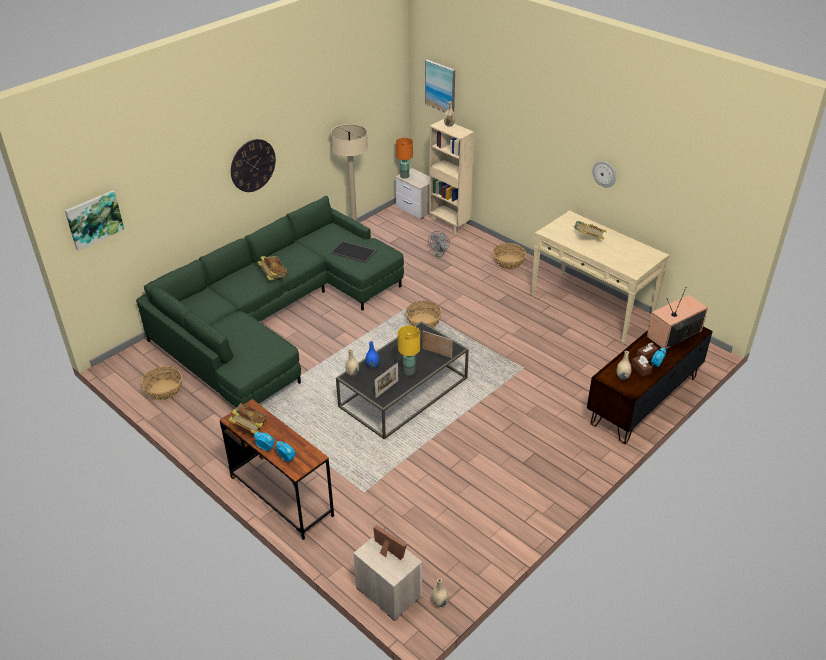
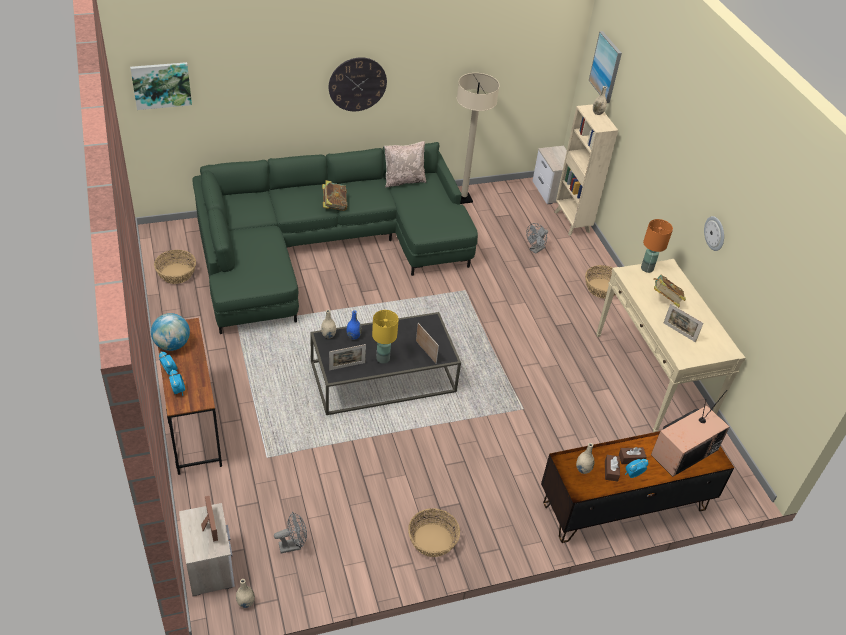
camera: 25 degrees right, 5 degrees up
(249, 428) = (172, 345): book -> globe
(313, 237) = (403, 180): none -> beige pillow
(354, 252) = (430, 211): tray -> none
(405, 176) = (548, 152): orange table lamp -> orange table lamp (647, 269)
(423, 322) = (461, 314): basket -> basket (432, 540)
(440, 543) = (293, 545): none -> grey fan
(615, 256) = (679, 332): none -> picture frame
(674, 335) = (684, 451): television -> television turned 150 degrees clockwise

